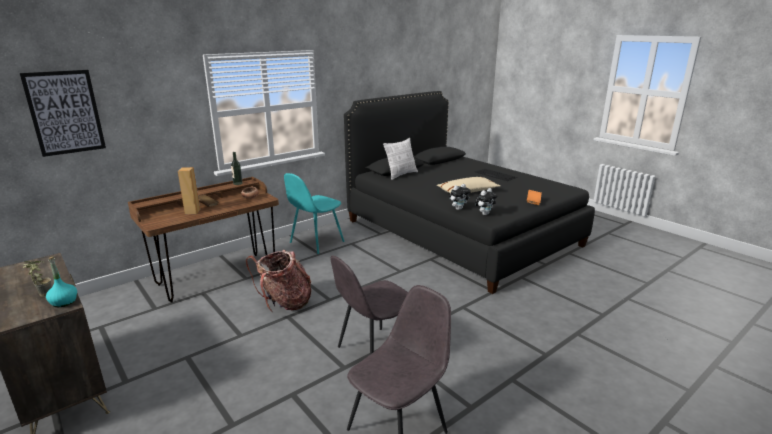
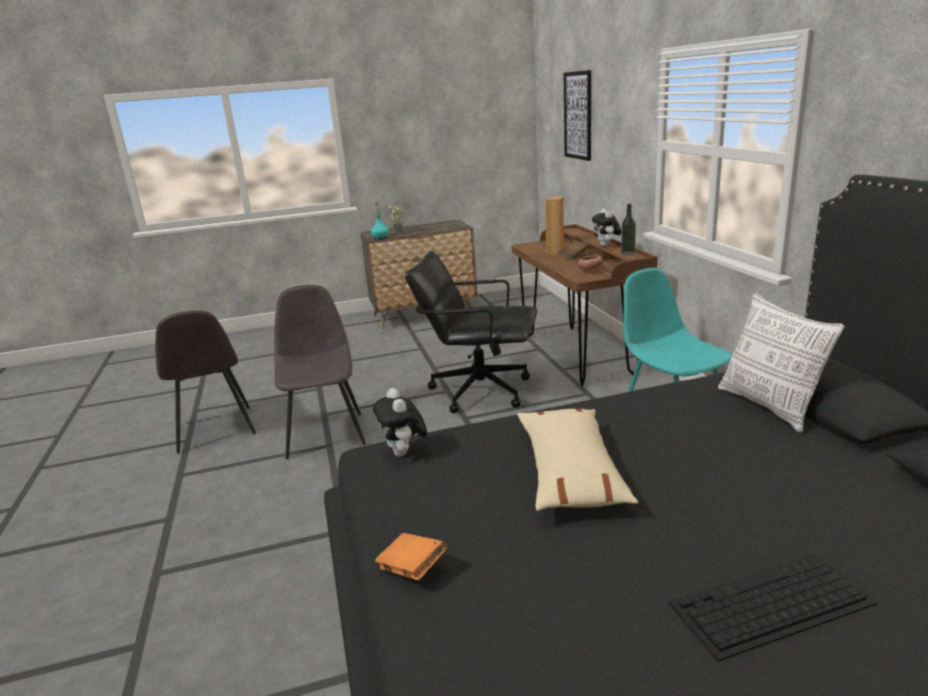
camera: 115 degrees right, 0 degrees up
(285, 303) = (479, 390): backpack -> black office chair
(458, 208) = (463, 431): plush toy -> plush toy (606, 245)

